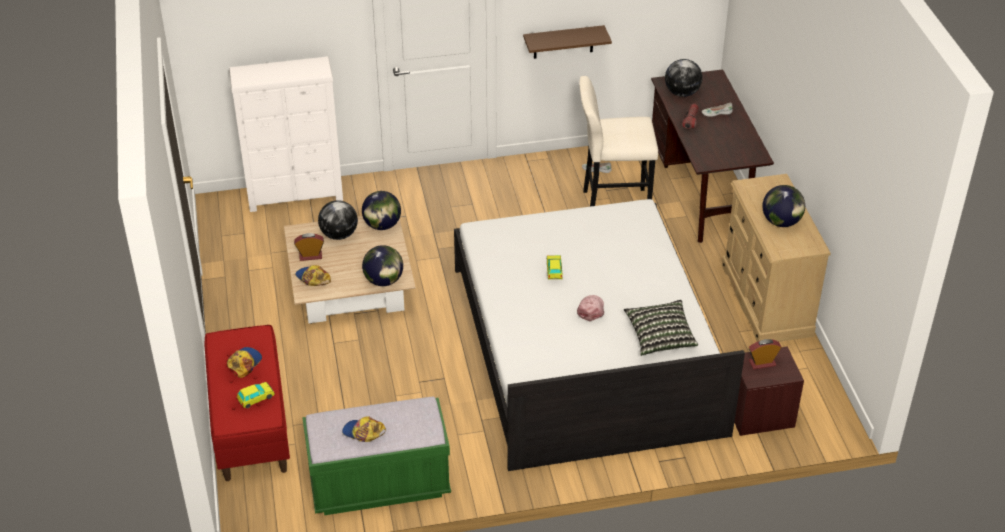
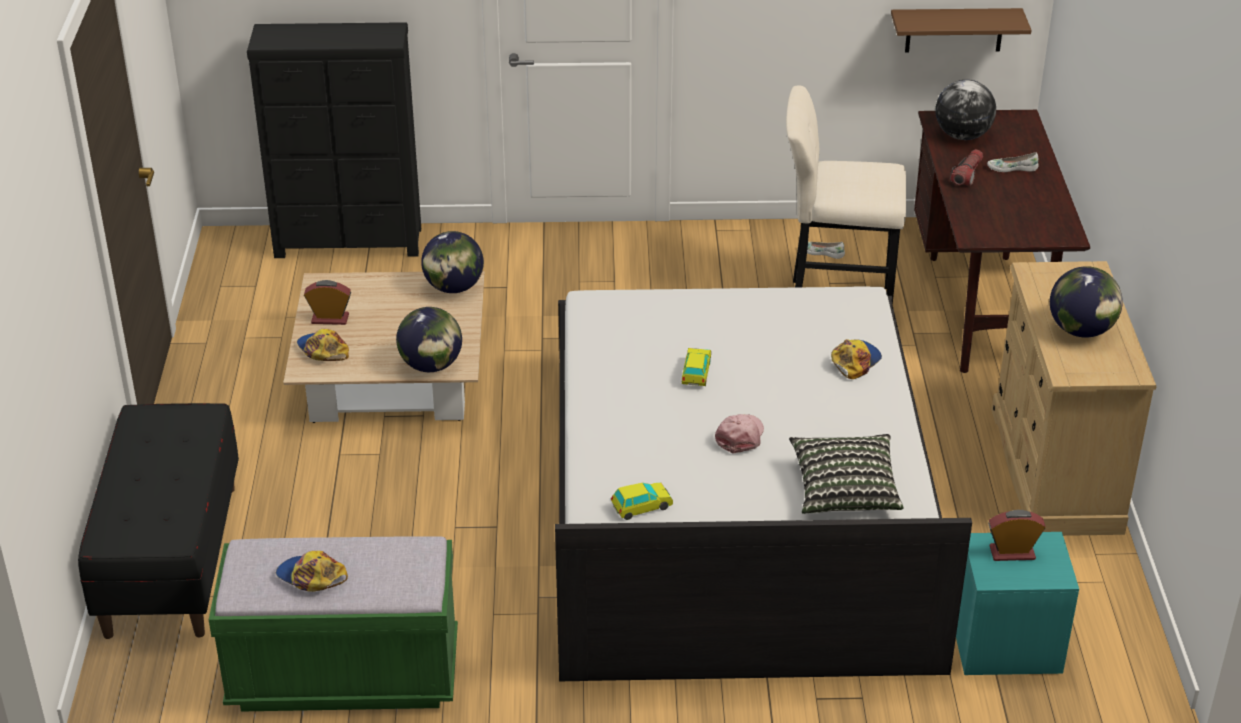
camera: 10 degrees right, 5 degrees down
(244, 363) = (166, 454): cap -> cap (855, 361)
(250, 425) = (171, 559): red bench -> black bench
(256, 398) = (165, 508): toy car -> toy car (641, 506)
(295, 196) = (349, 244): white dresser -> black dresser
(339, 235) = (384, 294): globe -> none
(563, 42) = (781, 39): brown shelf -> brown shelf (954, 30)
(759, 414) = (1006, 645): brown nightstand -> turquoise nightstand

